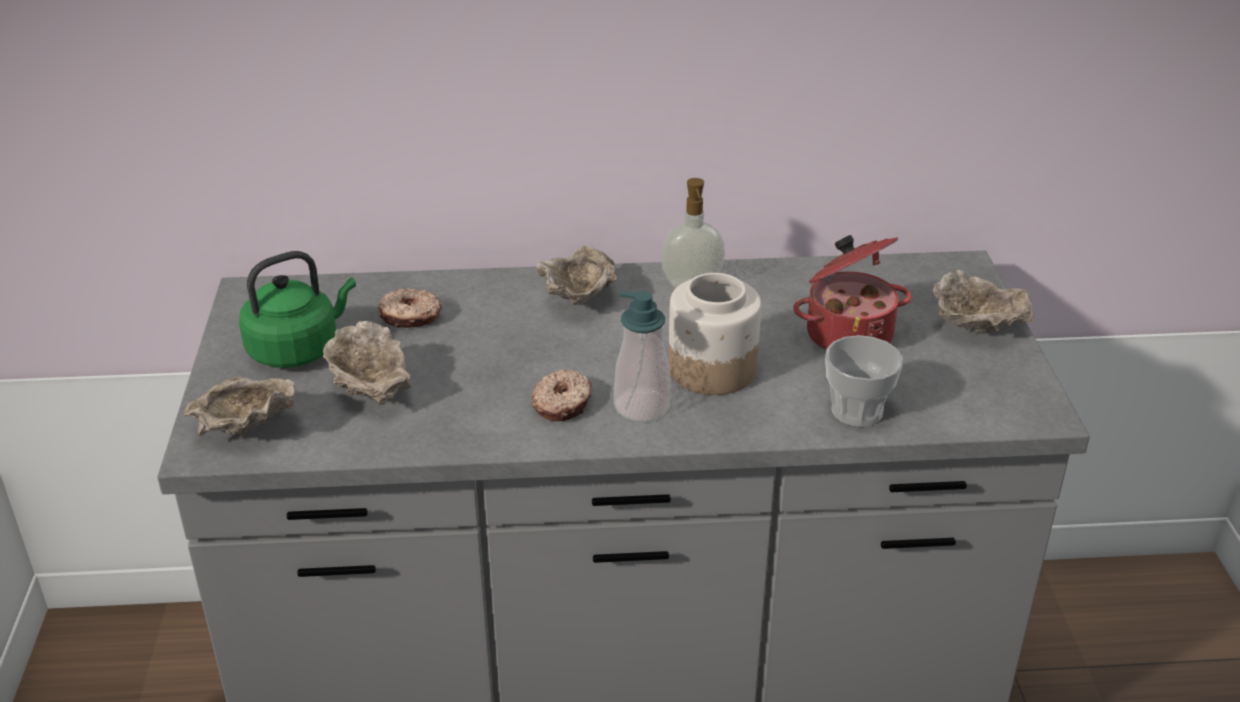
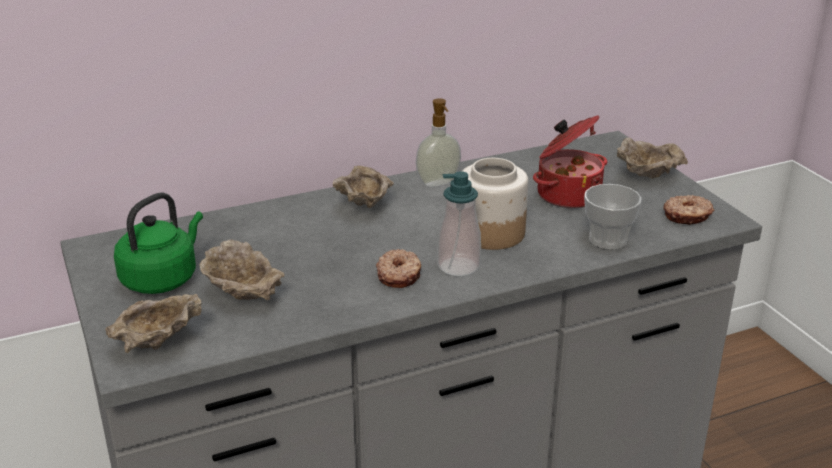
camera: 20 degrees left, 5 degrees down
(410, 317) = (240, 240): donut -> donut (687, 217)

